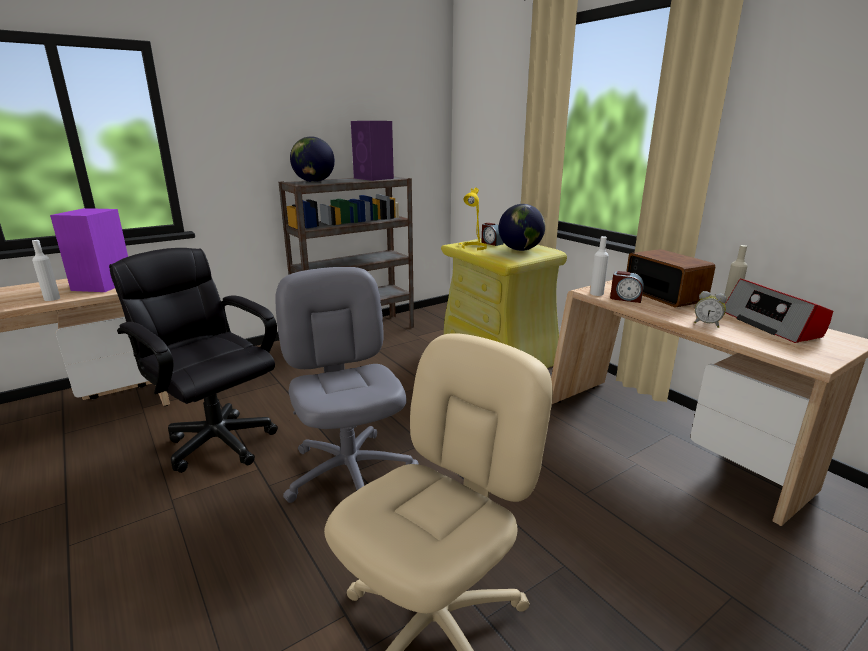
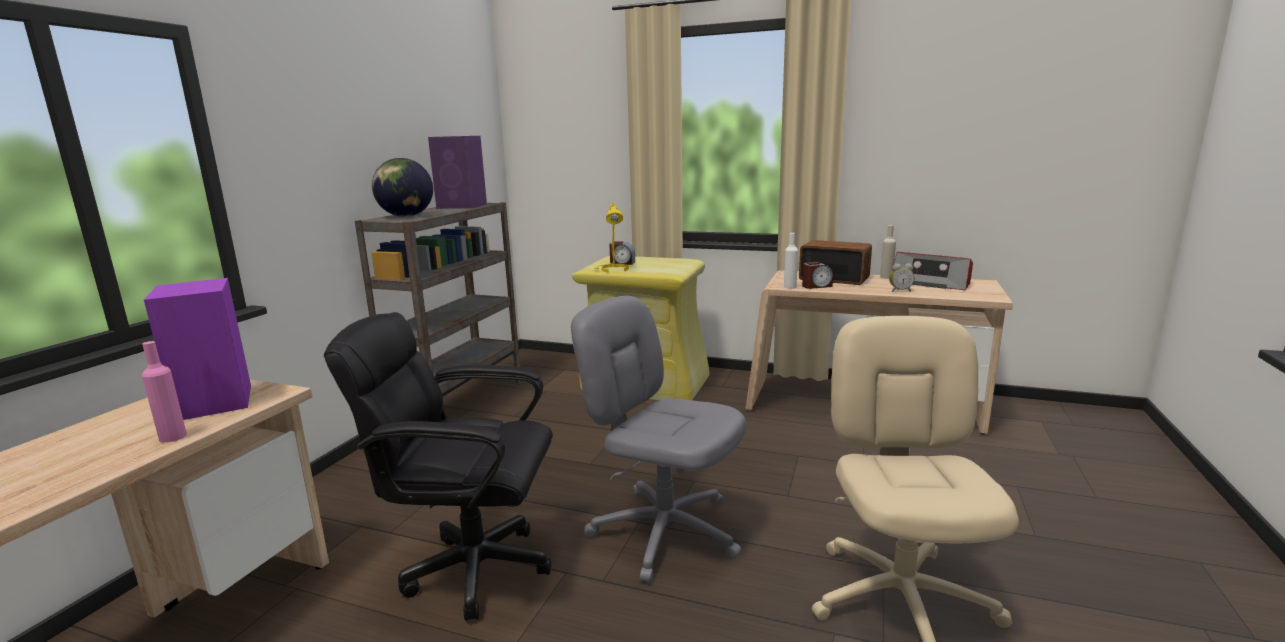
camera: 35 degrees left, 5 degrees down
(52, 298) = (173, 437): white bottle -> pink bottle
(520, 250) = (663, 264): globe -> none

